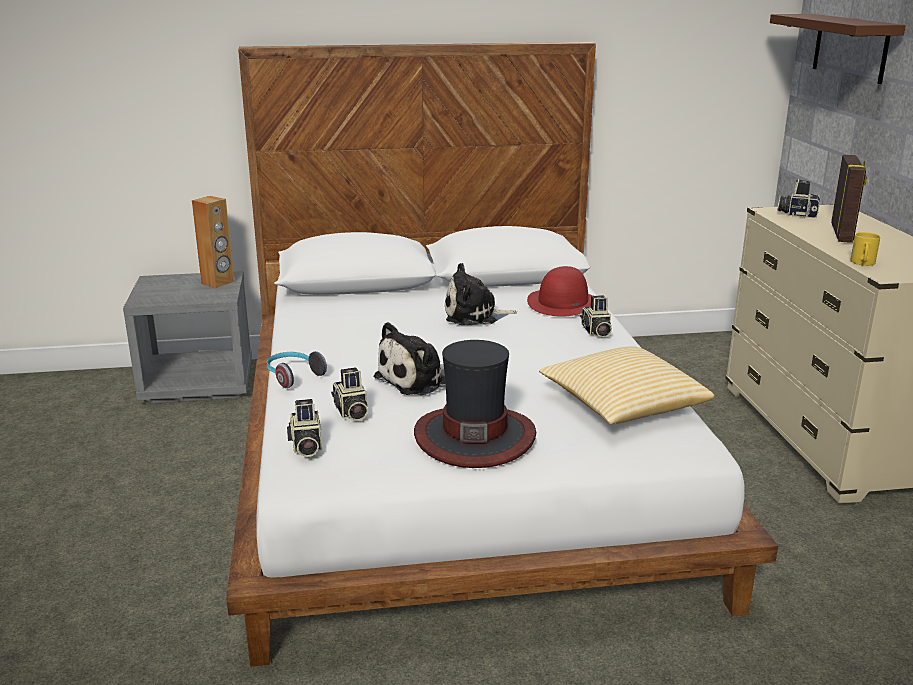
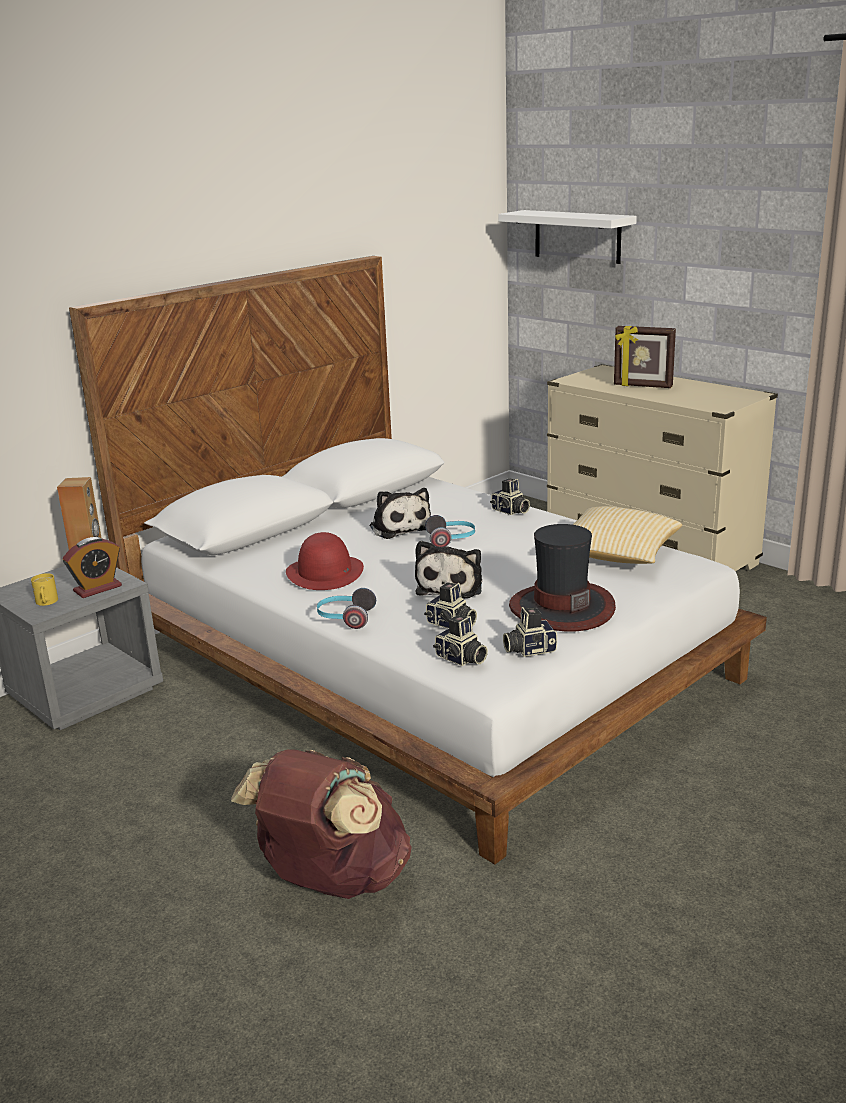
camera: 35 degrees left, 0 degrees up
(127, 608) = (332, 881): none -> brown backpack
(201, 295) = (97, 588): none -> alarm clock
(474, 315) = (399, 527): plush toy -> plush toy turned 75 degrees counterclockwise
(492, 340) = (451, 540): none -> headphones
(563, 303) = (451, 497): red hat -> red hat (325, 572)
(797, 214) = (589, 379): camera -> camera (529, 649)
(842, 233) = (642, 386): picture frame -> picture frame turned 135 degrees clockwise
(850, 47) = (577, 236): brown shelf -> white shelf
(862, 263) = (692, 404): yellow mug -> yellow mug (46, 603)

